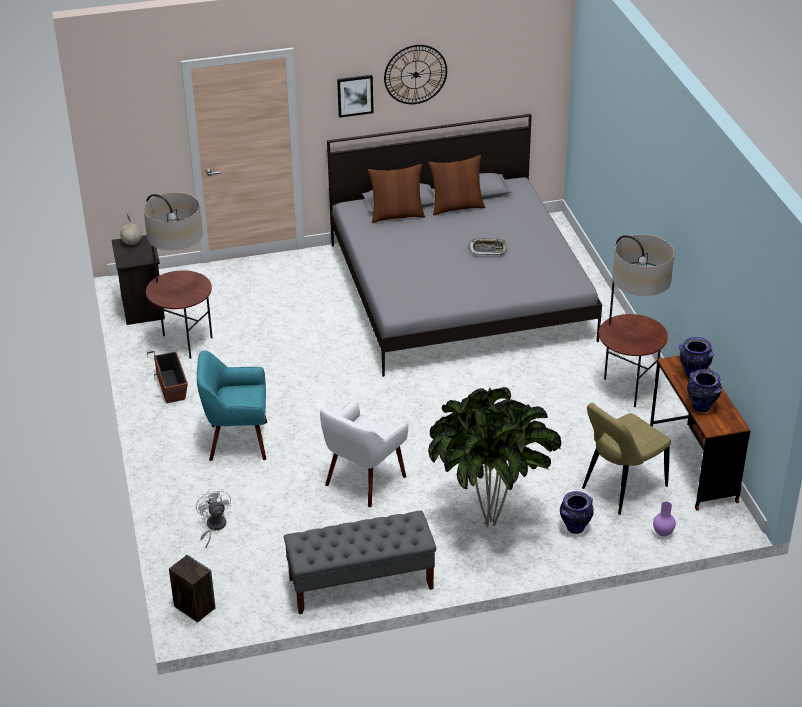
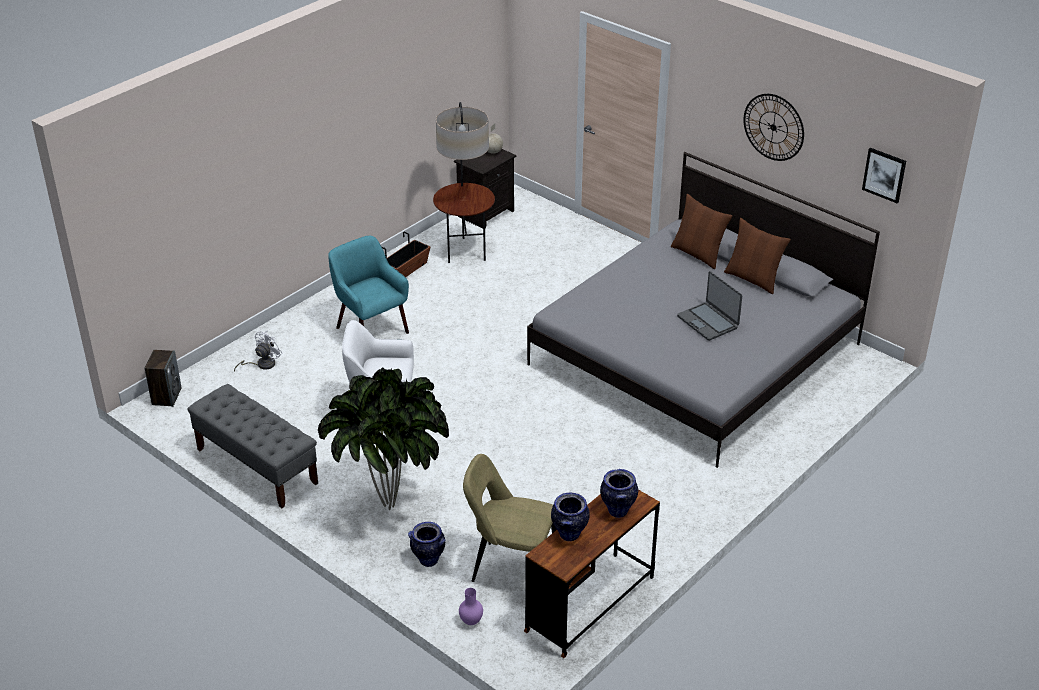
camera: 55 degrees right, 0 degrees up
(355, 95) = (716, 120): picture -> picture (884, 174)
(488, 249) = (708, 322): tray -> laptop
(627, 389) = (664, 515): floor lamp -> none

